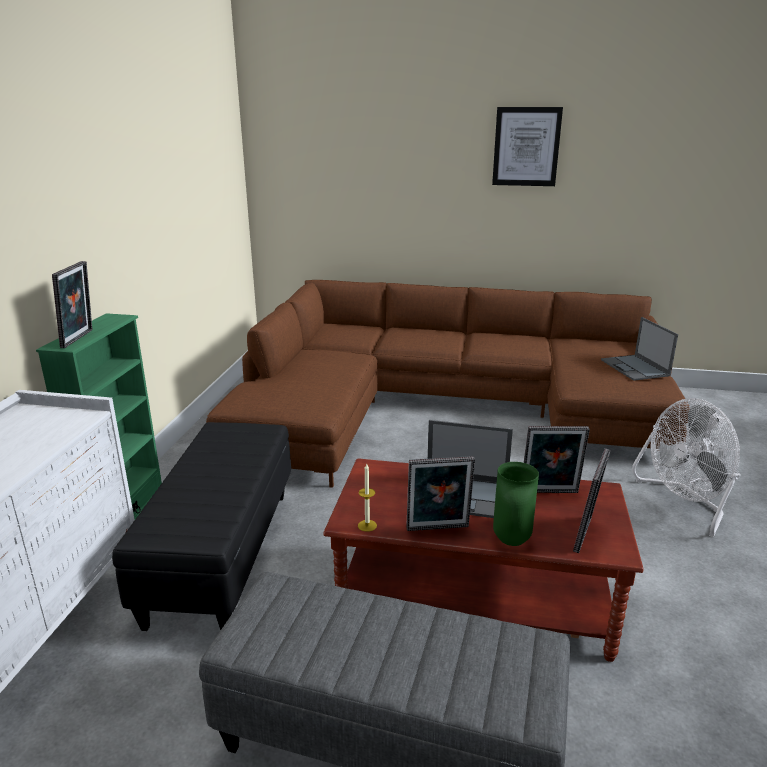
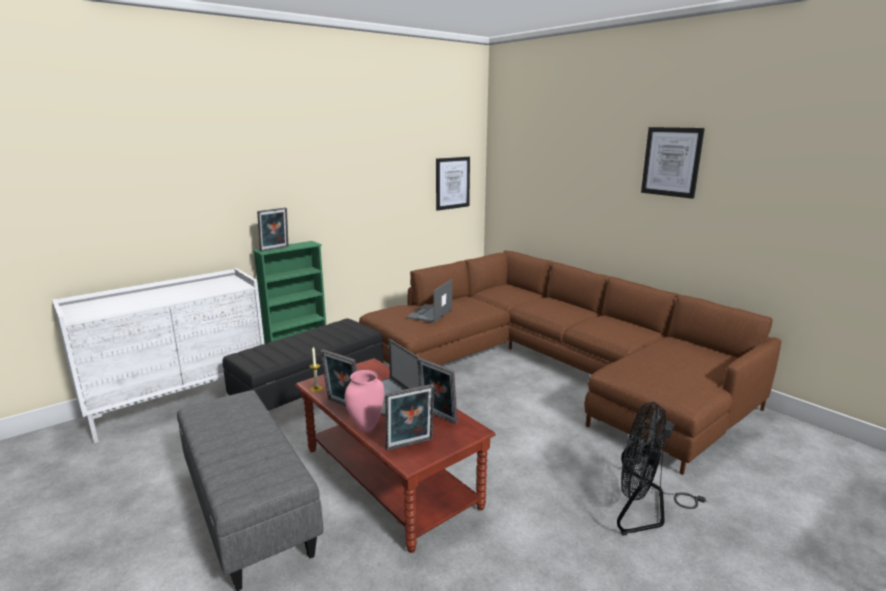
camera: 40 degrees right, 5 degrees down
(222, 195) = (452, 183): none -> picture
(512, 540) = (366, 427): green vase -> pink vase
(635, 368) = (690, 375): laptop -> laptop (429, 314)
(686, 500) = (646, 502): white fan -> black fan

